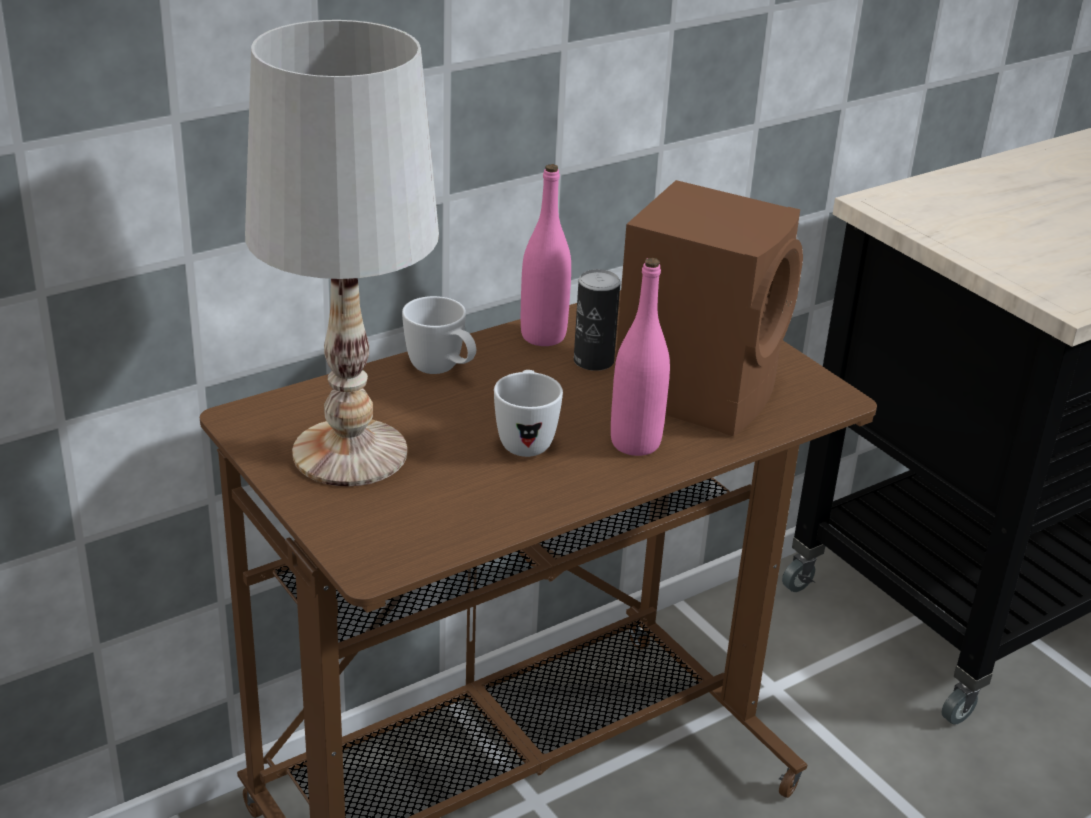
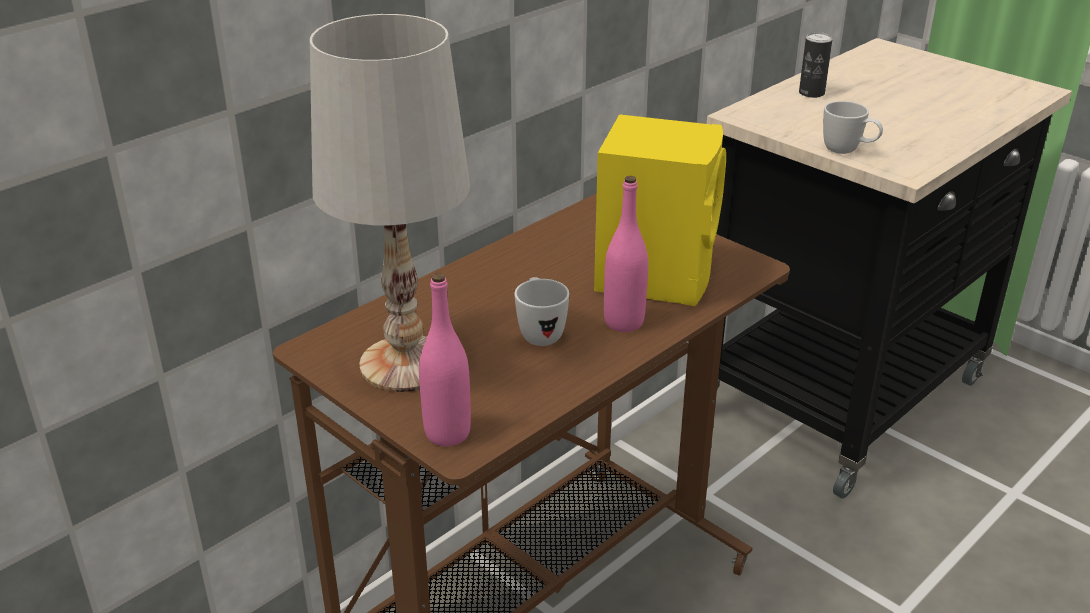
camera: 10 degrees left, 0 degrees up
(442, 371) = (454, 288): white mug -> white mug (848, 151)
(543, 336) = (522, 250): pink bottle -> pink bottle (447, 433)
(593, 361) = (568, 264): can -> can (811, 93)
(699, 389) = (656, 274): brown speaker -> yellow speaker

